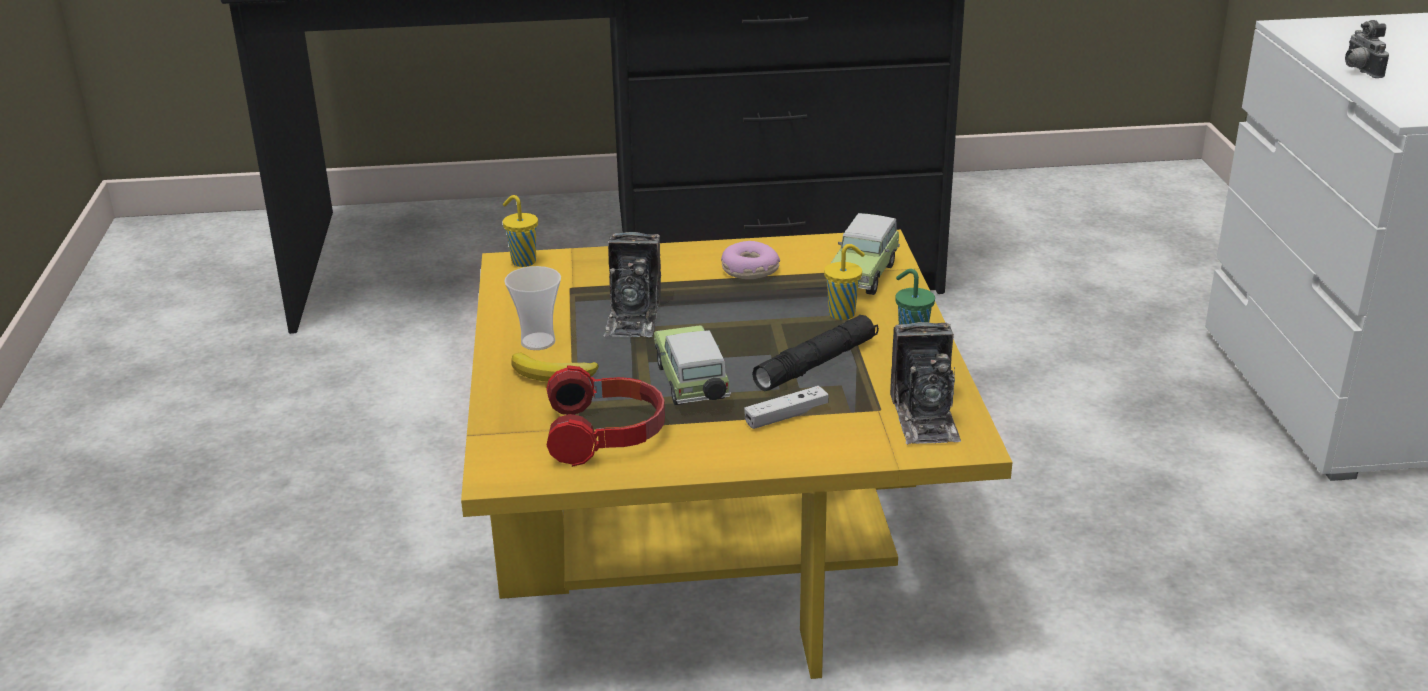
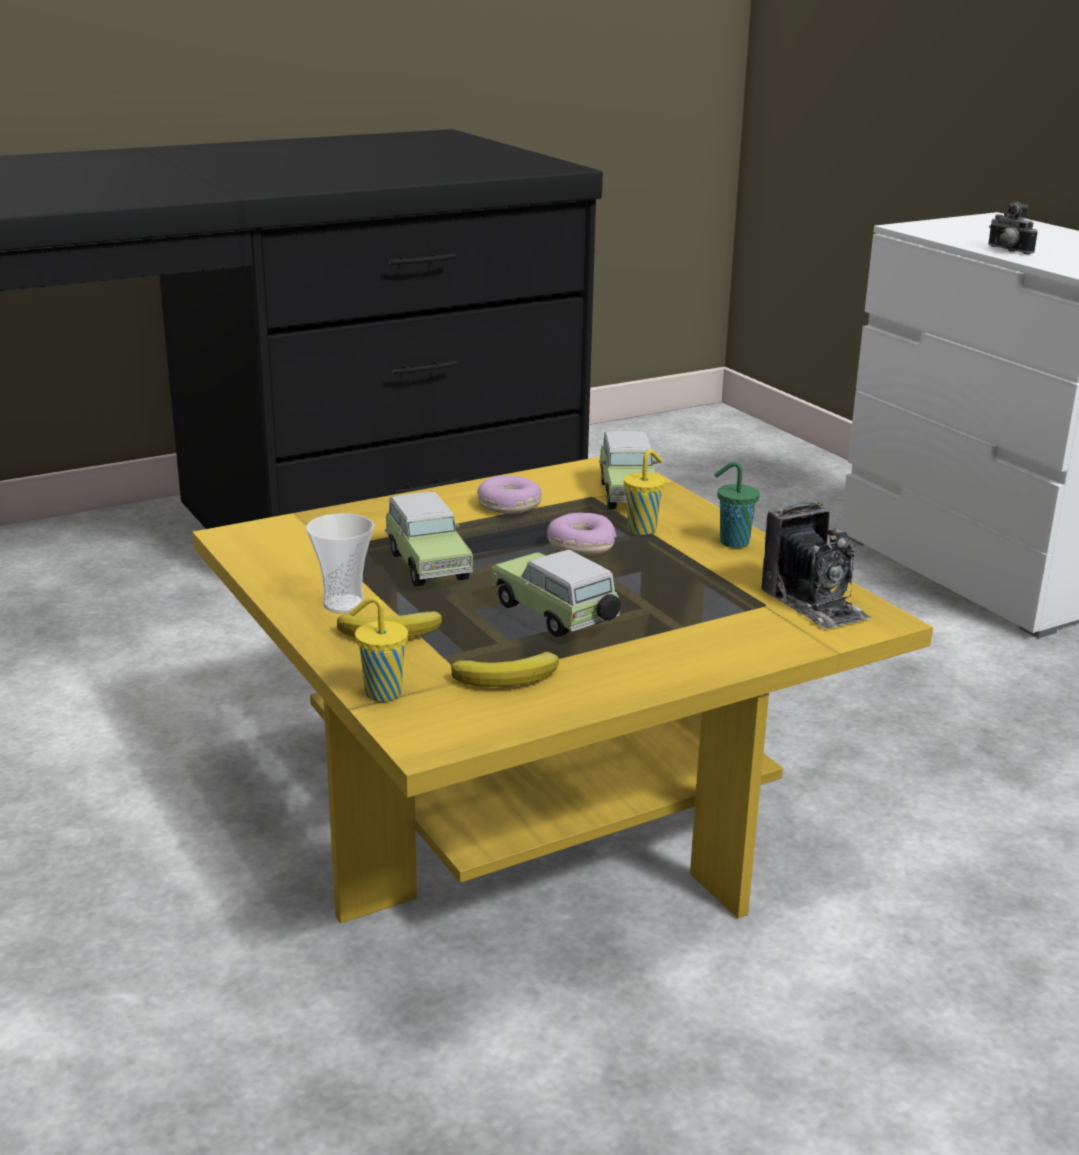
camera: 25 degrees left, 5 degrees down
(522, 261) = (249, 532): yellow cup -> yellow cup (380, 693)
(607, 433) = (510, 677): headphones -> banana
(633, 316) = (427, 564): camera -> toy car
(774, 320) = (580, 545): none -> donut
(786, 416) = (681, 626): white game controller -> none
(816, 363) = (662, 576): black flashlight -> none

